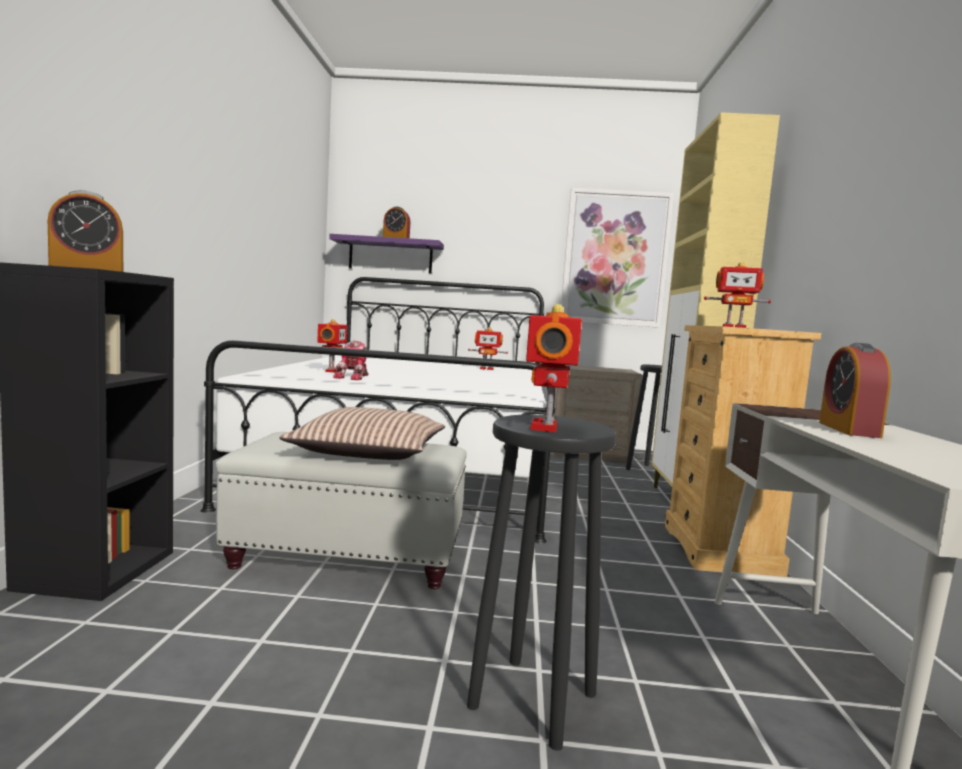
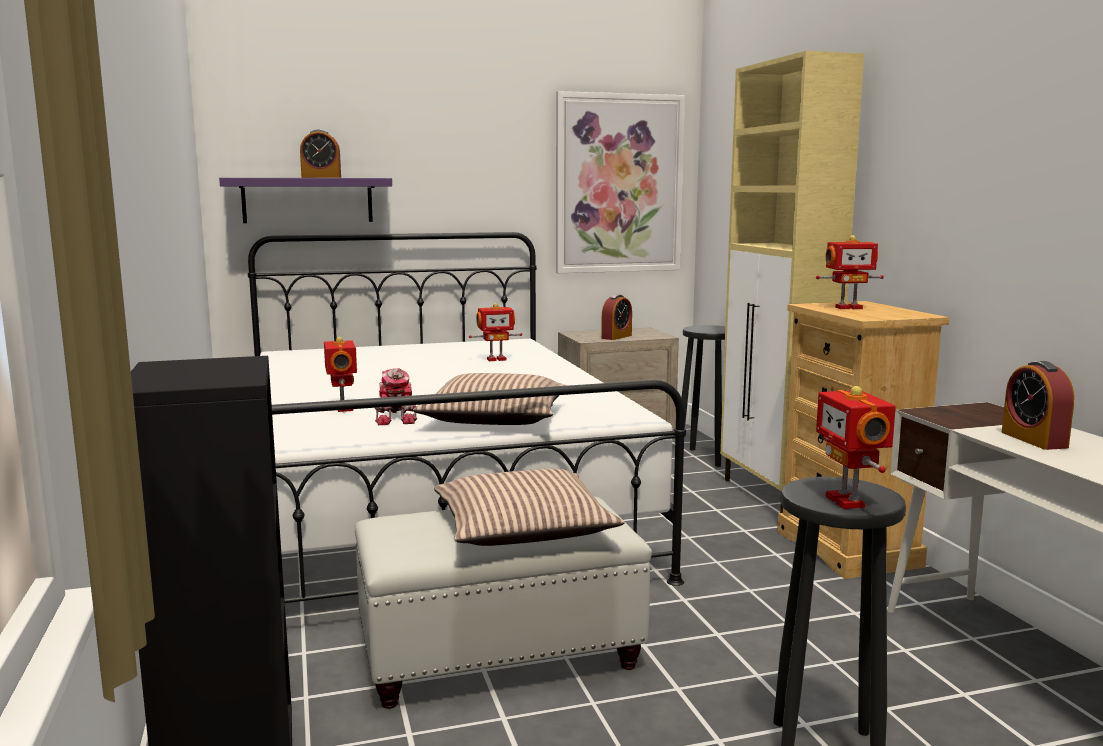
camera: 20 degrees left, 5 degrees up
(87, 269) = (209, 376): alarm clock -> alarm clock (616, 337)
(418, 385) = (495, 418): none -> pillow

